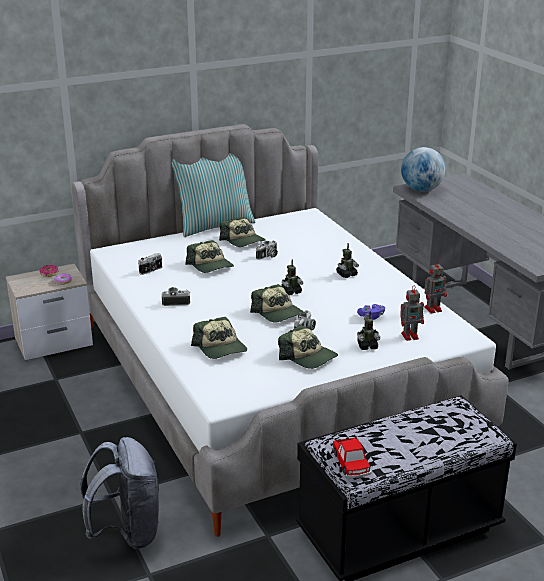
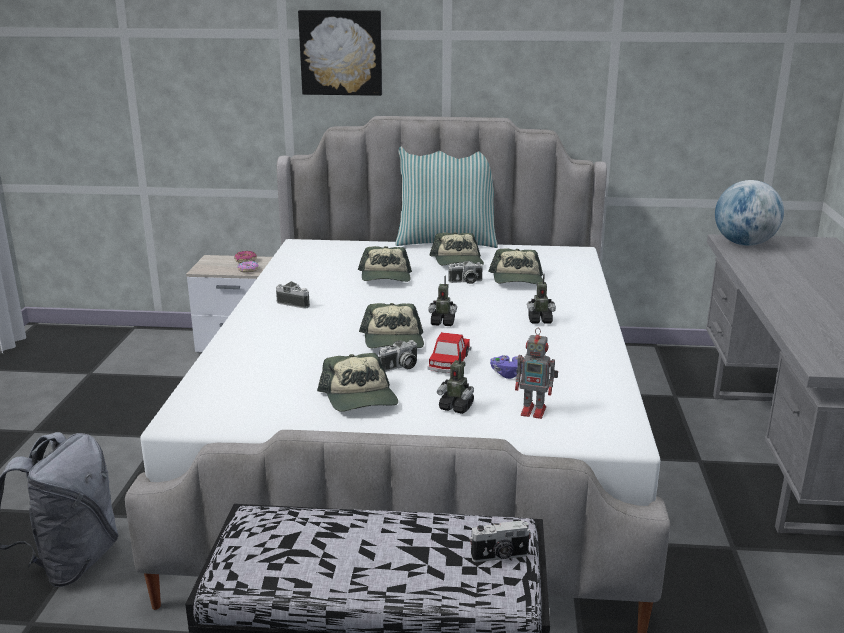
camera: 30 degrees right, 5 degrees down
(113, 91) = (341, 52): none -> picture
(151, 270) = (315, 268): camera -> camera (500, 556)
(220, 348) = (272, 360): cap -> cap (517, 280)
(350, 463) = (248, 554): toy car -> toy car (449, 362)
(433, 308) = (613, 387): toy robot -> none

